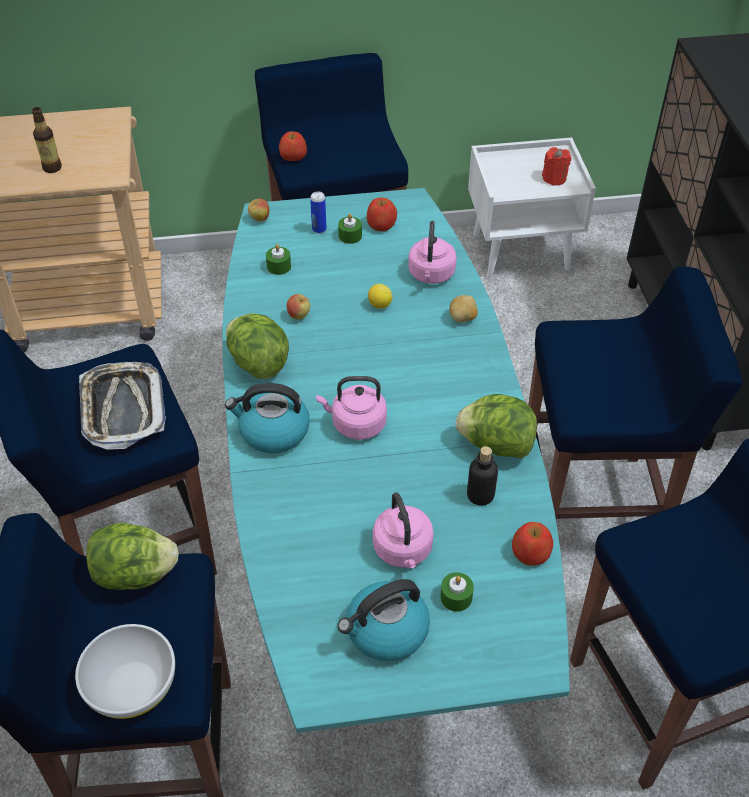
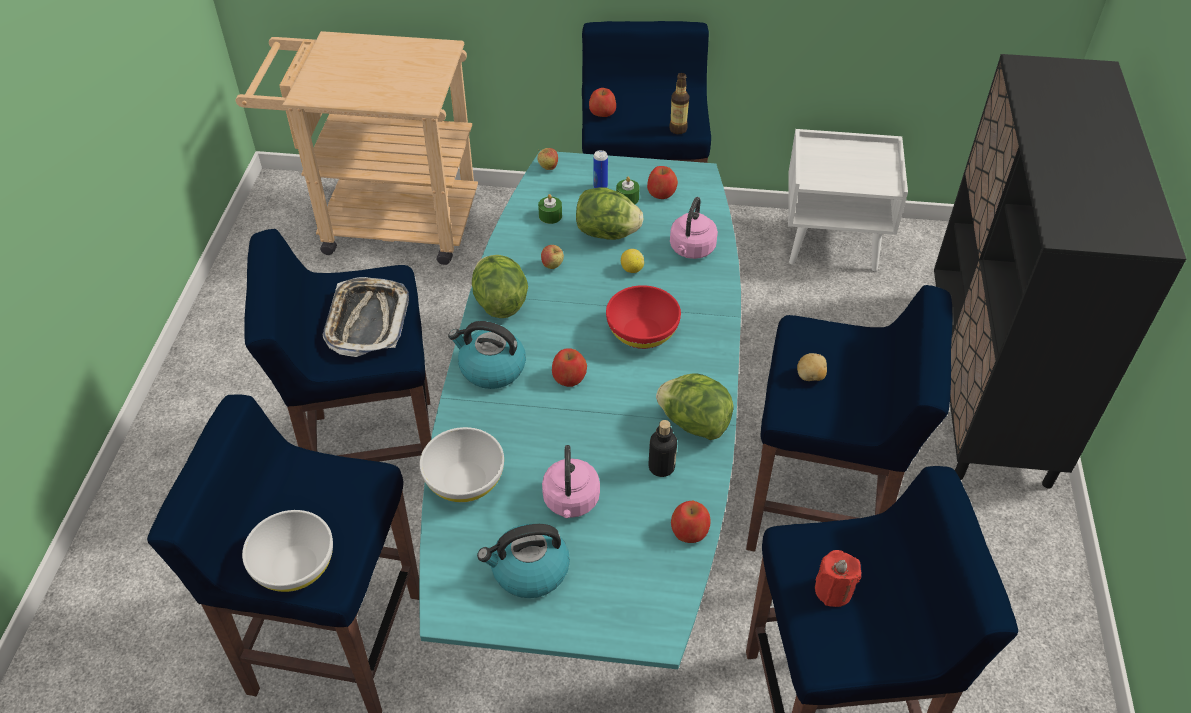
camera: 15 degrees right, 0 degrees up
(52, 168) = (374, 88): bottle -> bottle (678, 129)
(135, 574) = (329, 470): lettuce -> lettuce (607, 233)
(286, 553) = (464, 480): none -> white bowl
(356, 424) = (569, 377): pink kettle -> apple
(413, 366) = (642, 333): none -> red bowl
(456, 597) = (604, 555): green candle -> none
(462, 318) = (706, 297): potato -> potato (810, 376)
(554, 178) = (869, 175): red candle -> red candle (833, 590)

